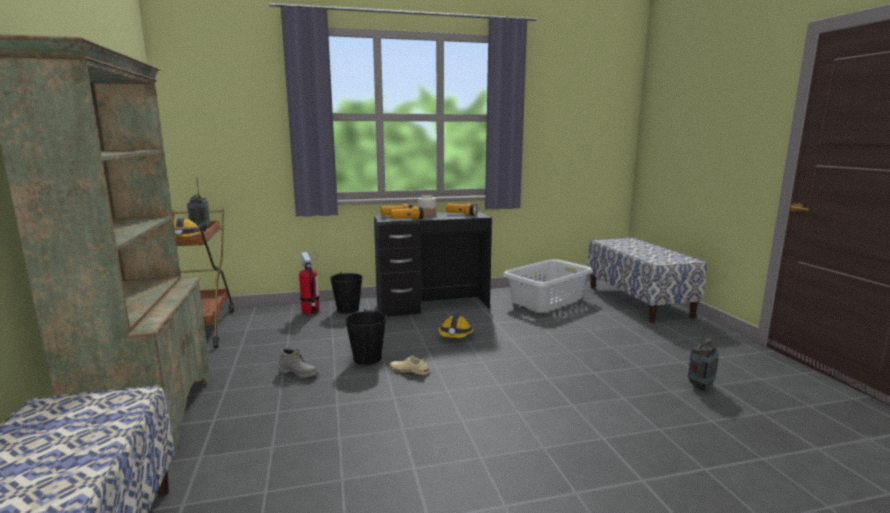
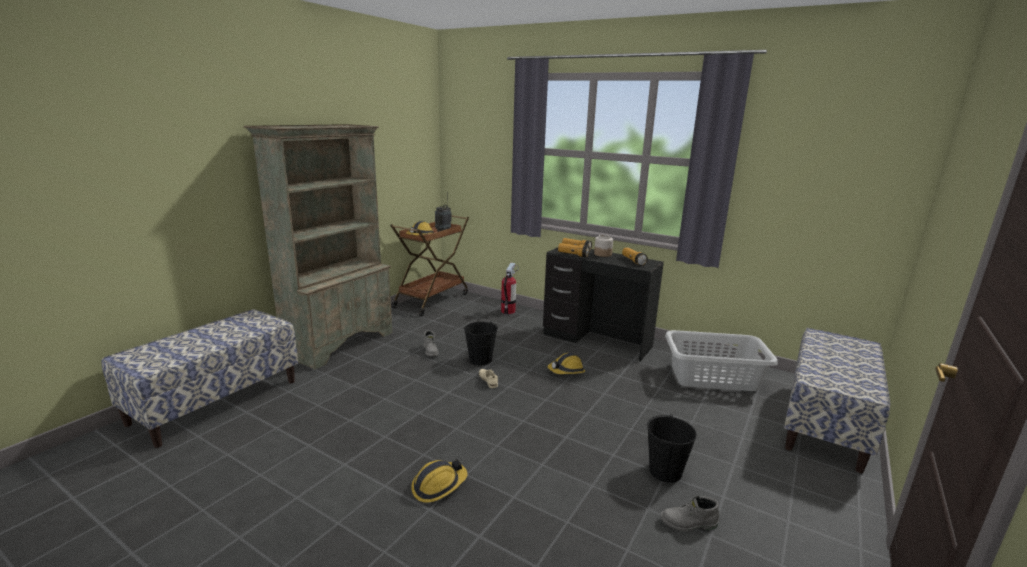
camera: 45 degrees right, 5 degrees up
(348, 309) = (532, 319): black bucket -> black bucket (665, 471)
(544, 470) = (438, 485): none -> hard hat
(700, 386) = (688, 524): radio -> grey boot

